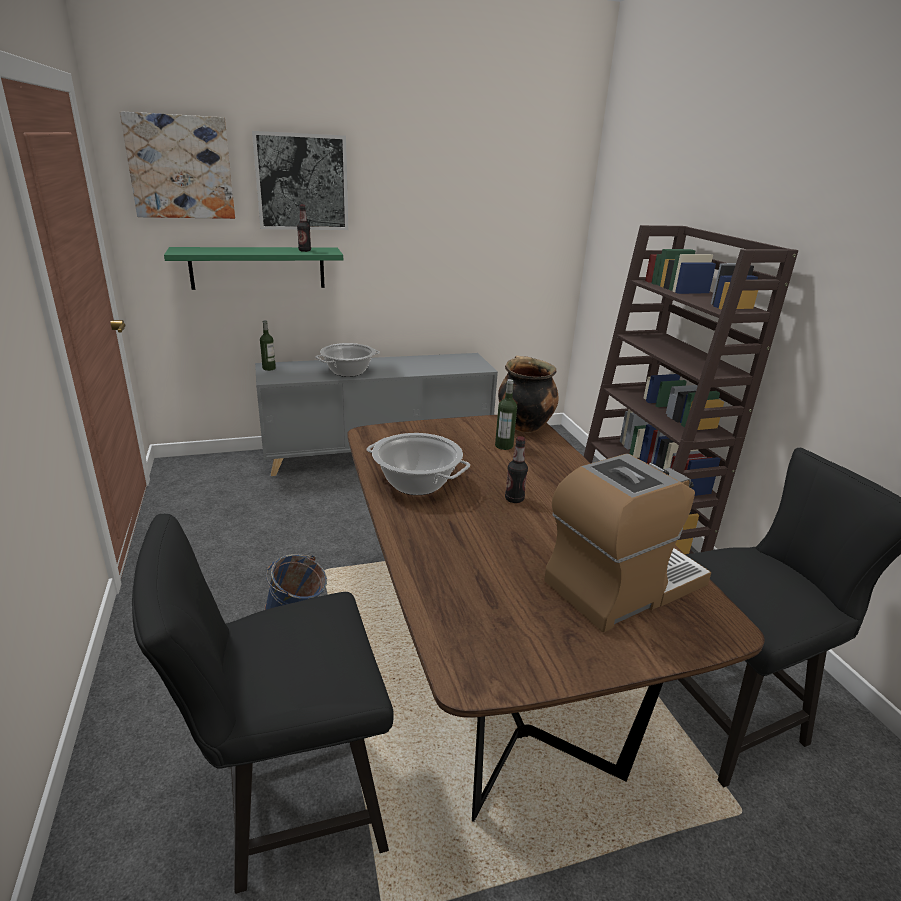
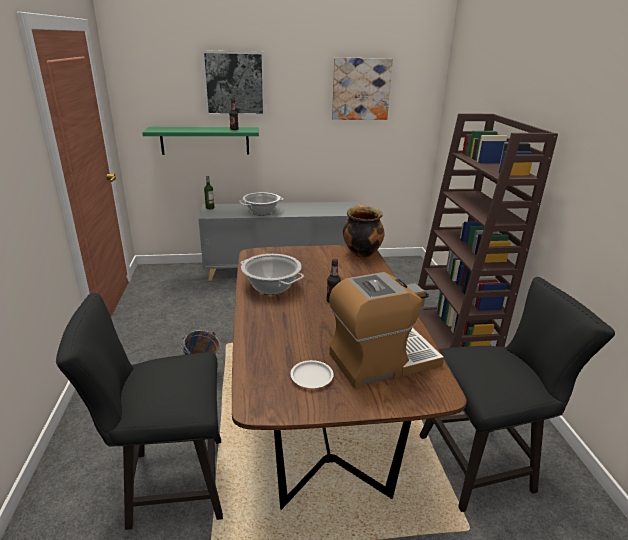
camera: 10 degrees right, 0 degrees up
(181, 167) = (156, 75): picture -> picture (361, 89)
(504, 446) = (341, 266): bottle -> none
(533, 620) = (312, 377): none -> white plate

